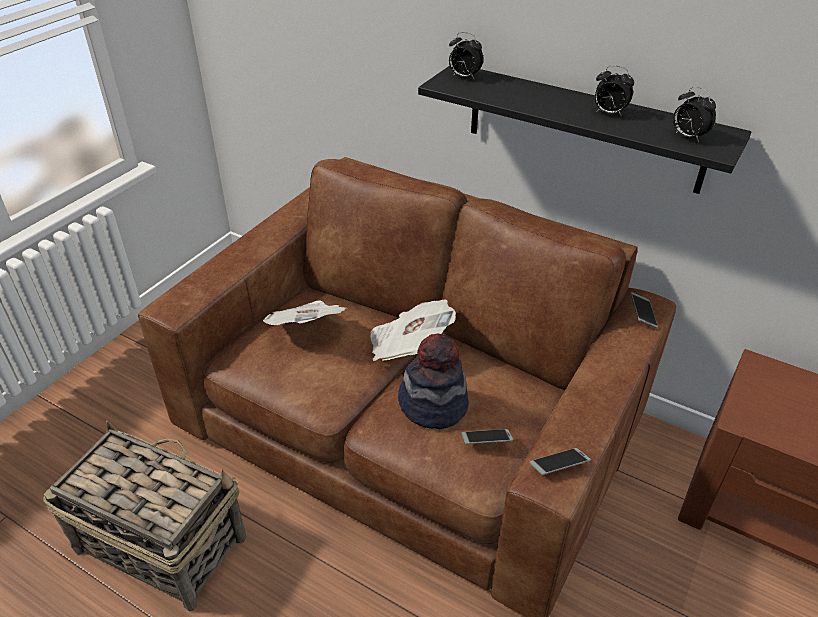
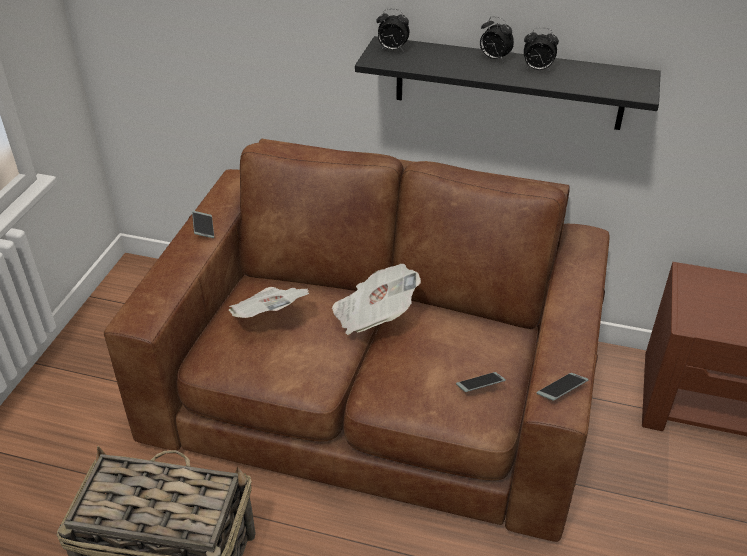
camera: 15 degrees left, 0 degrees up
(433, 404) = (420, 364): hat -> none
(642, 314) = (584, 245): phone -> phone (203, 228)
(687, 137) = (612, 83): alarm clock -> alarm clock (493, 58)

